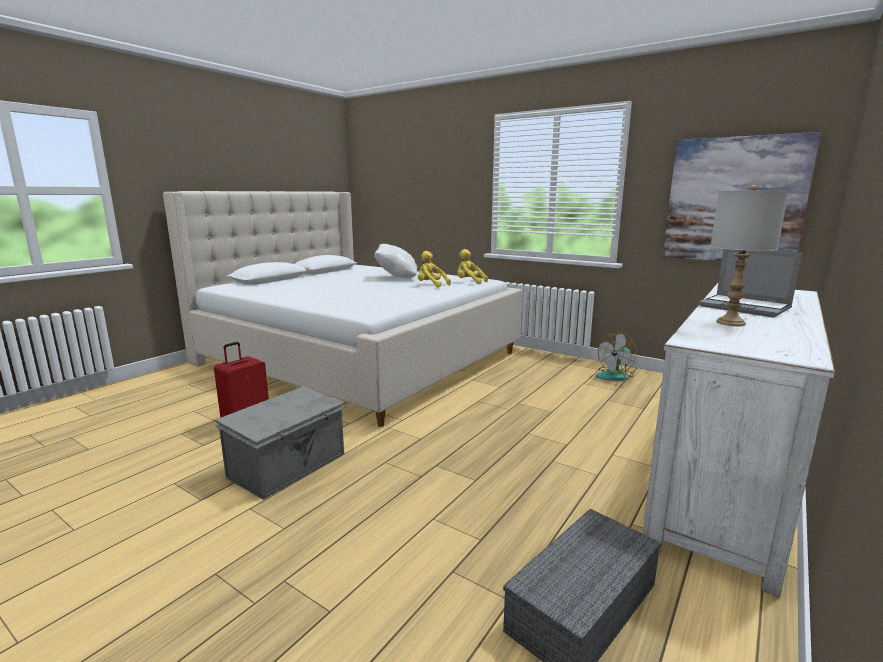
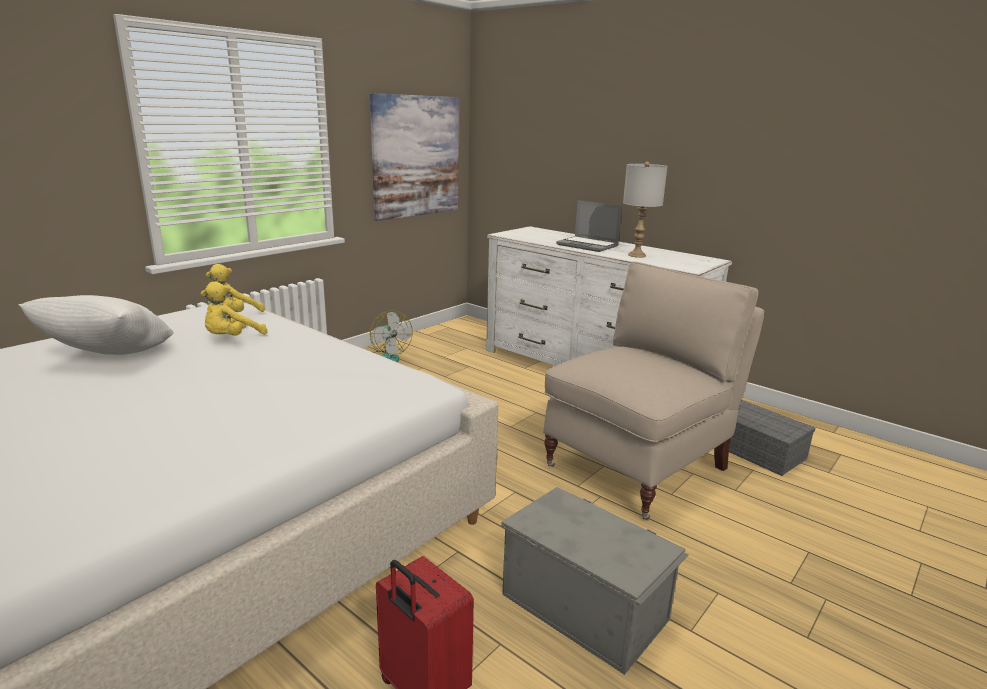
camera: 85 degrees left, 5 degrees up
(481, 501) = (638, 466): none -> beige chair
(745, 307) = (588, 245): laptop -> laptop turned 75 degrees clockwise

